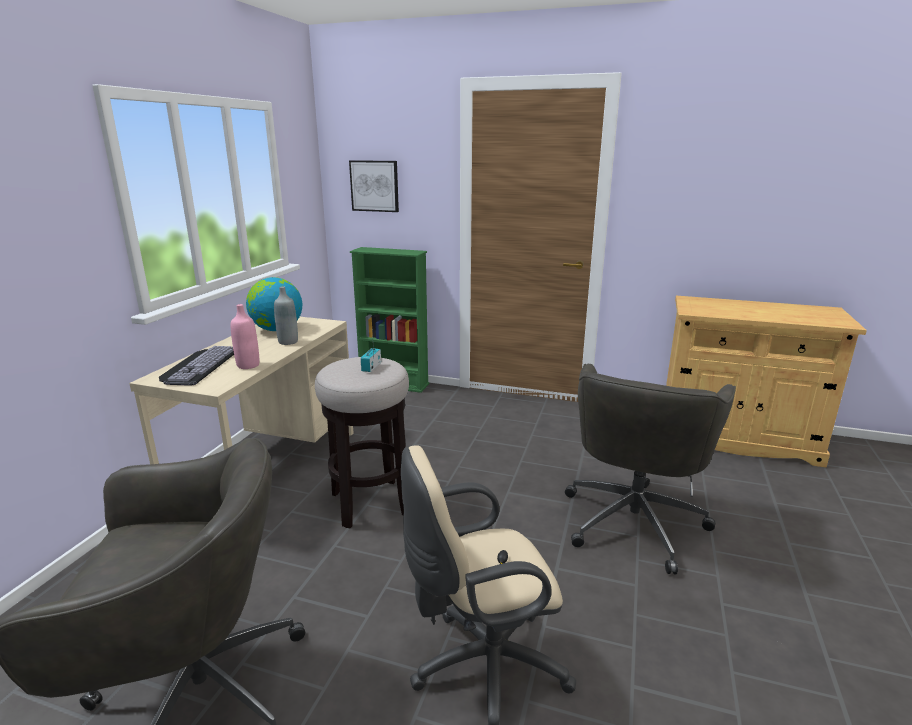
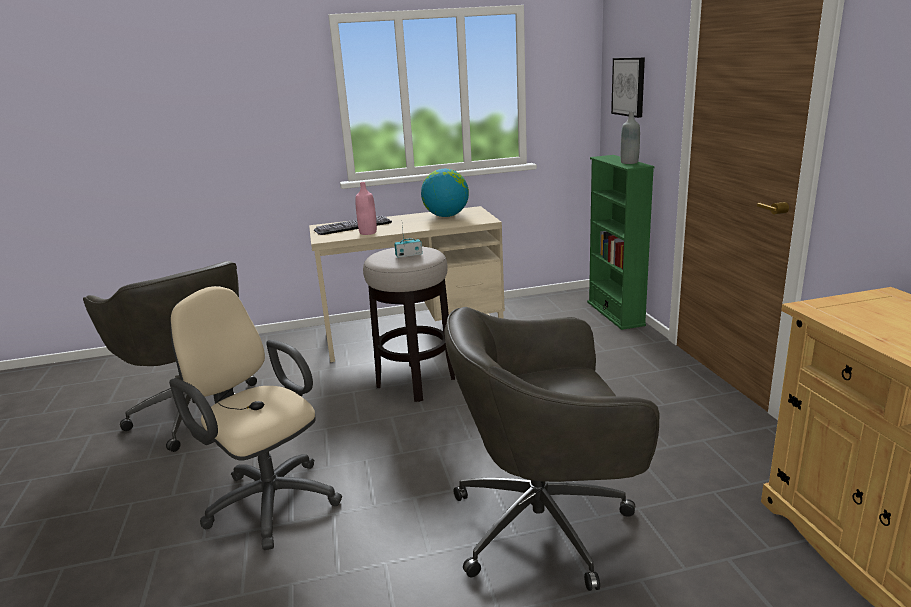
camera: 60 degrees right, 0 degrees up
(288, 342) = (426, 225): grey bottle -> grey bottle (629, 162)

